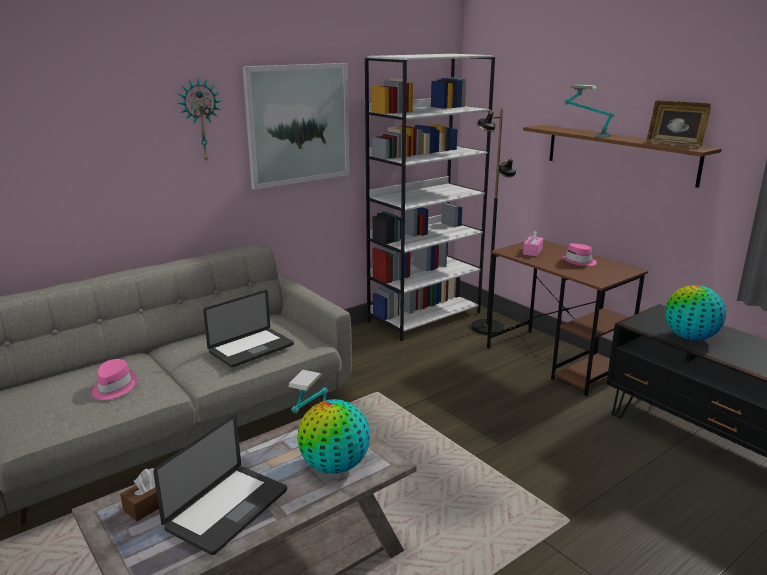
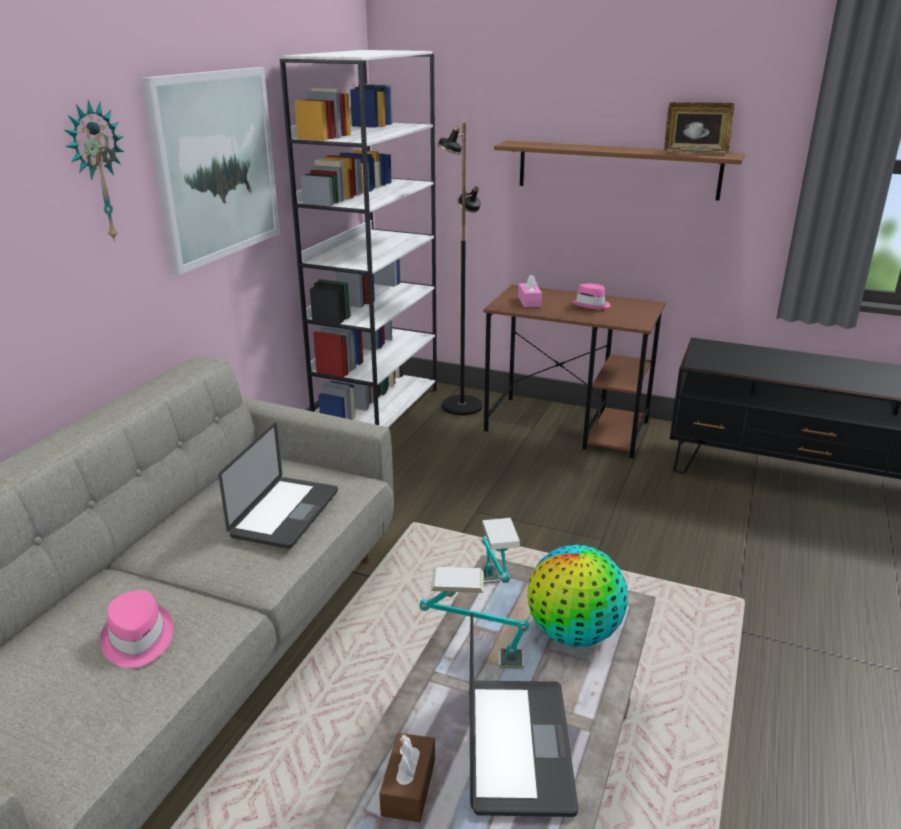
camera: 30 degrees left, 5 degrees up
(585, 134) = (584, 149): table lamp -> table lamp (473, 659)
(690, 337) = (759, 367): globe -> none

